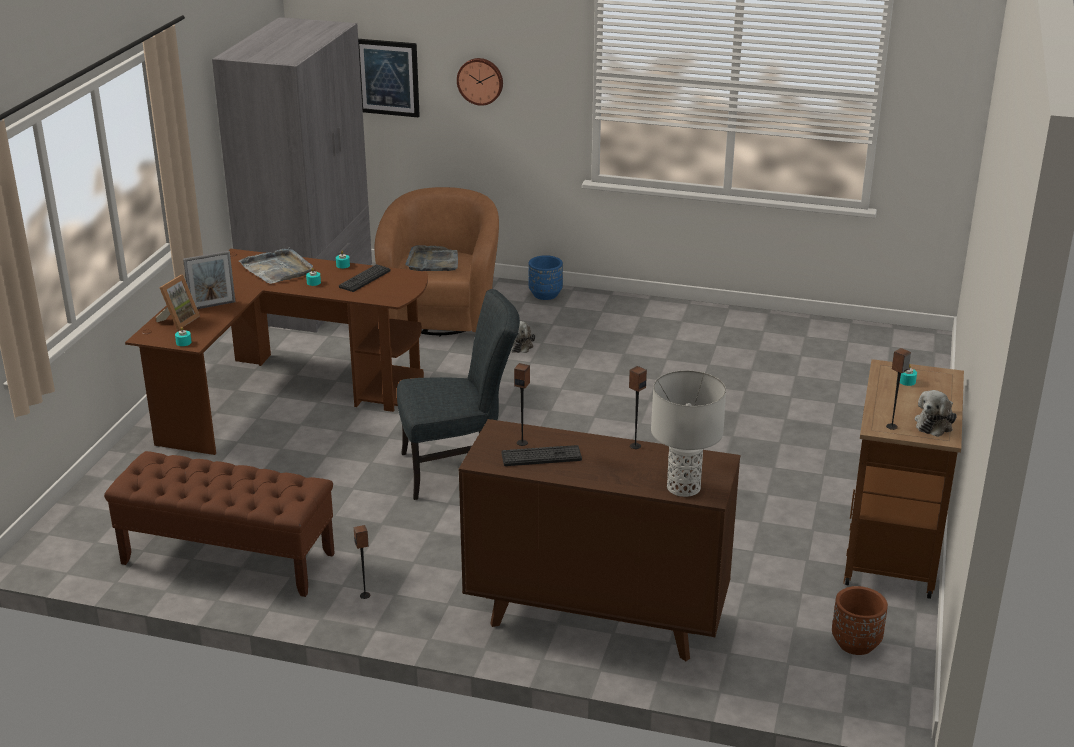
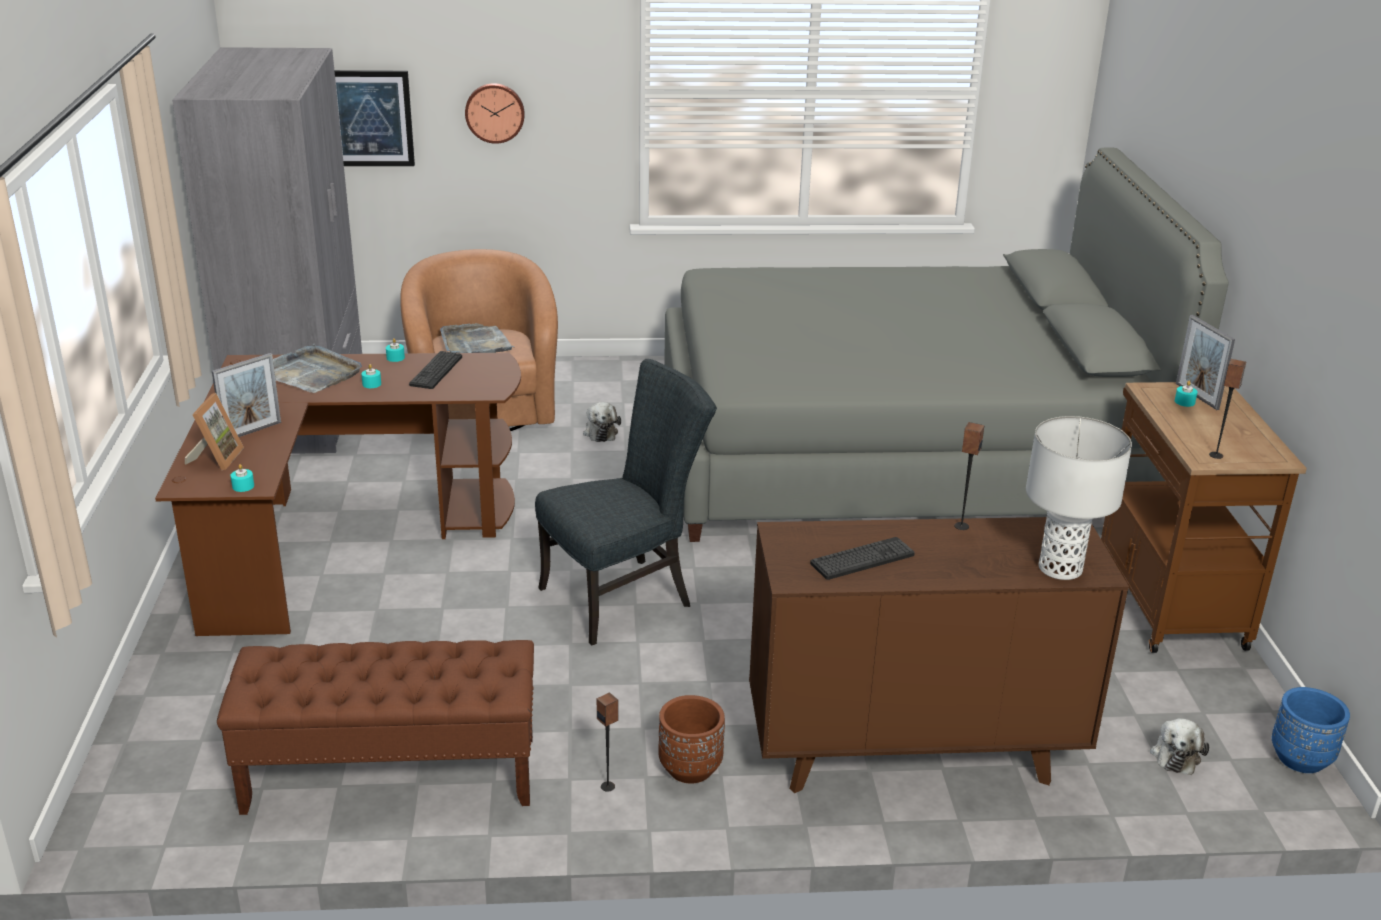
camera: 20 degrees left, 0 degrees up
(522, 442) = (824, 545): speaker -> none
(545, 294) = (592, 369): blue planter -> blue planter (1300, 758)
(748, 397) = (897, 453): none -> grey bed
(855, 644) = (1212, 721): brown planter -> brown planter (690, 768)
(922, 378) = (1197, 396): none -> picture frame
(935, 424) = (1256, 445): plush toy -> plush toy (1175, 754)

